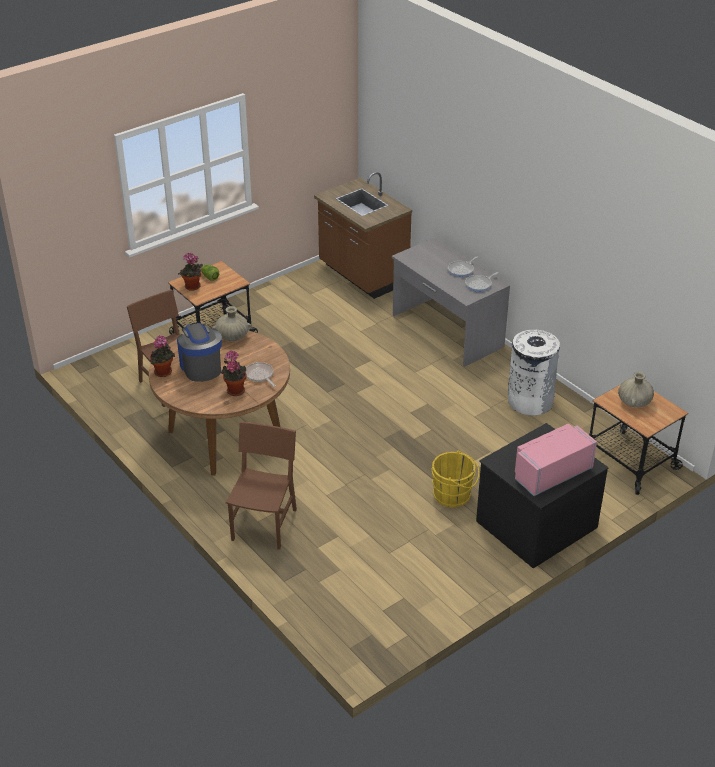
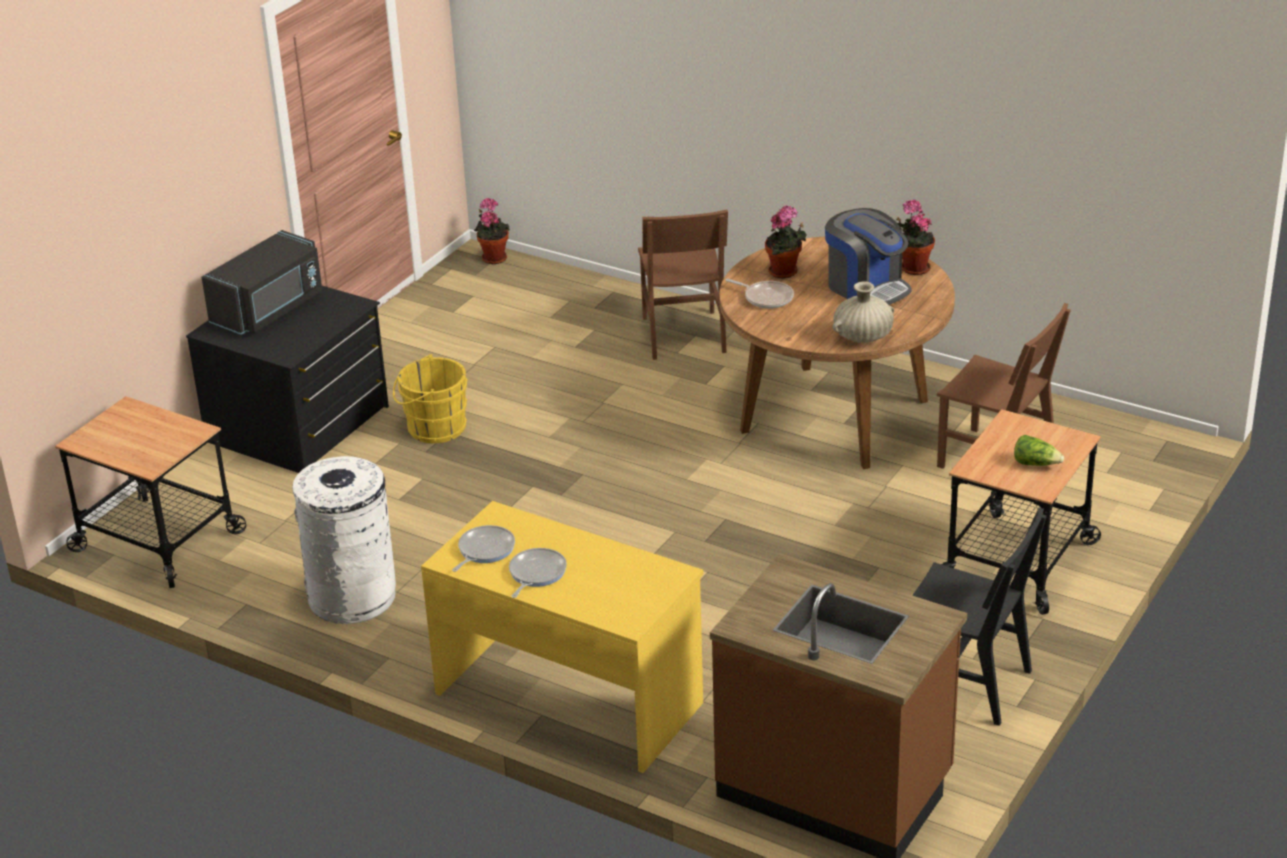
camera: 160 degrees right, 5 degrees down
(192, 287) = (1044, 437): potted plant -> potted plant (493, 257)
(283, 296) = (965, 683): none -> black chair
(446, 331) = (570, 696): grey desk -> yellow desk
(551, 473) = (270, 310): pink microwave -> black microwave
(634, 402) = (148, 440): beige vase -> none

